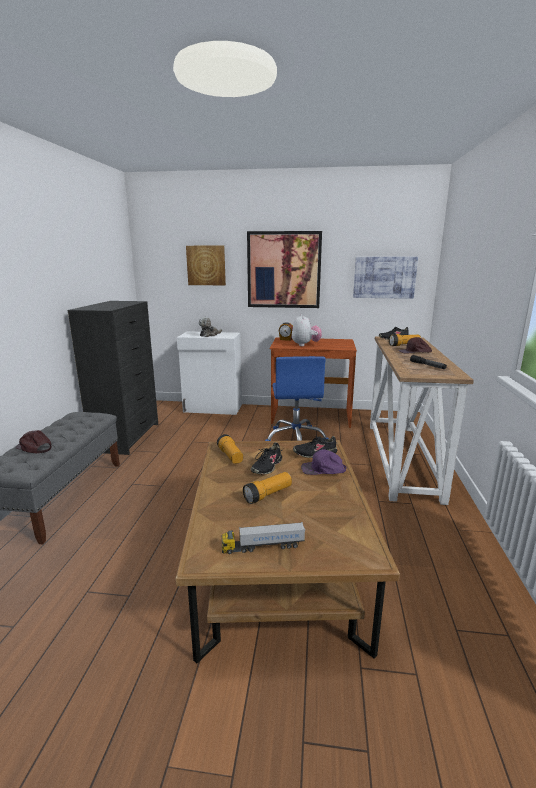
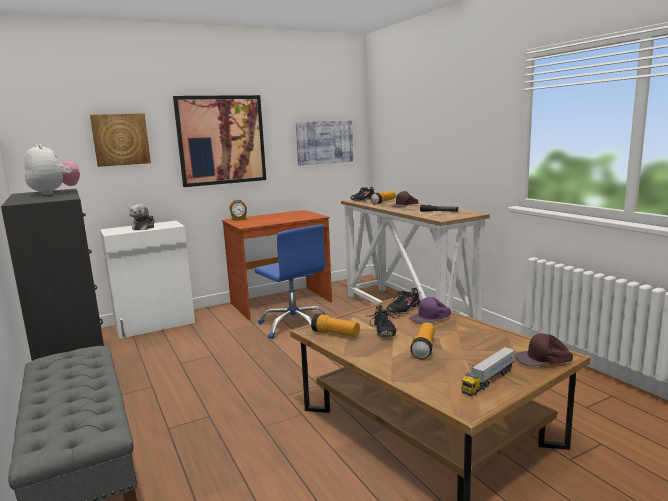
camera: 35 degrees left, 5 degrees down
(34, 447) = (65, 408): brown cap -> brown cap (543, 359)
(305, 345) = (271, 220): plush toy -> plush toy (54, 193)

